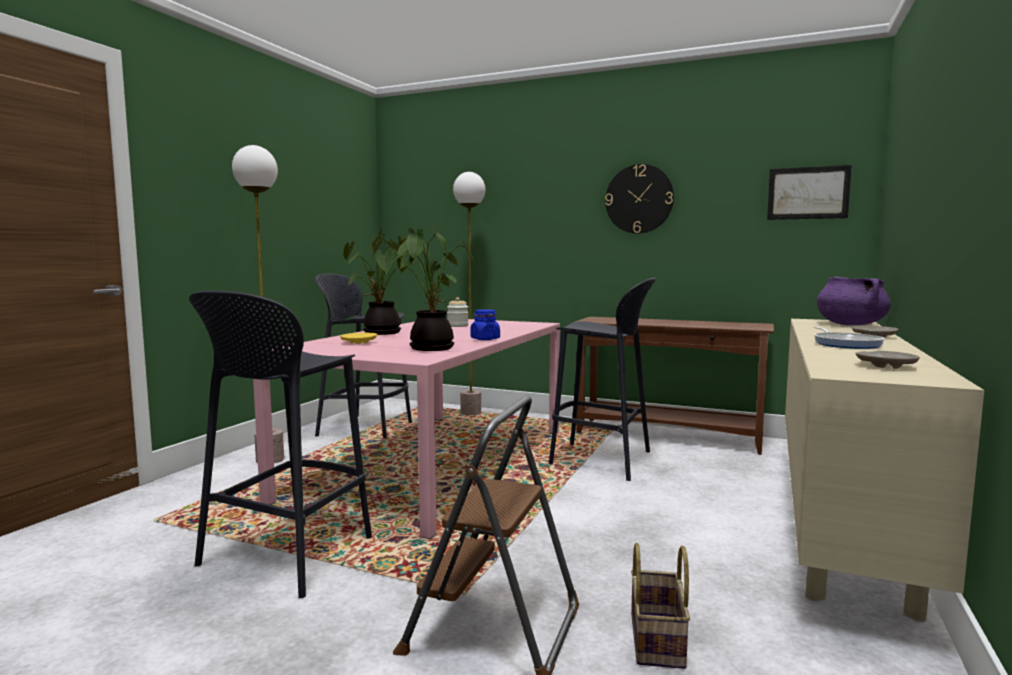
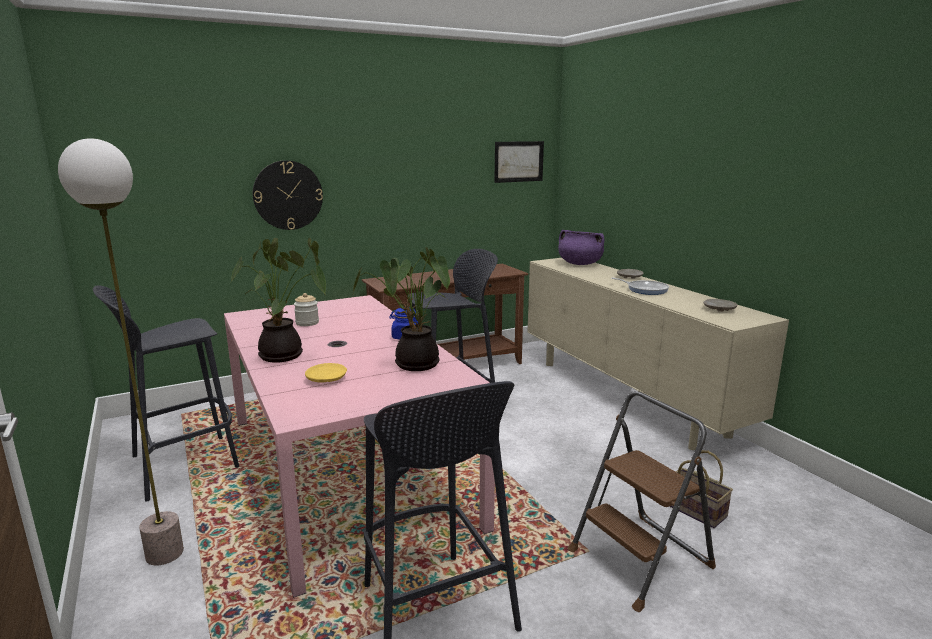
camera: 50 degrees left, 10 degrees up
(471, 413) = (256, 403): floor lamp -> none
(639, 199) = (398, 165): wall clock -> wall clock (288, 195)

